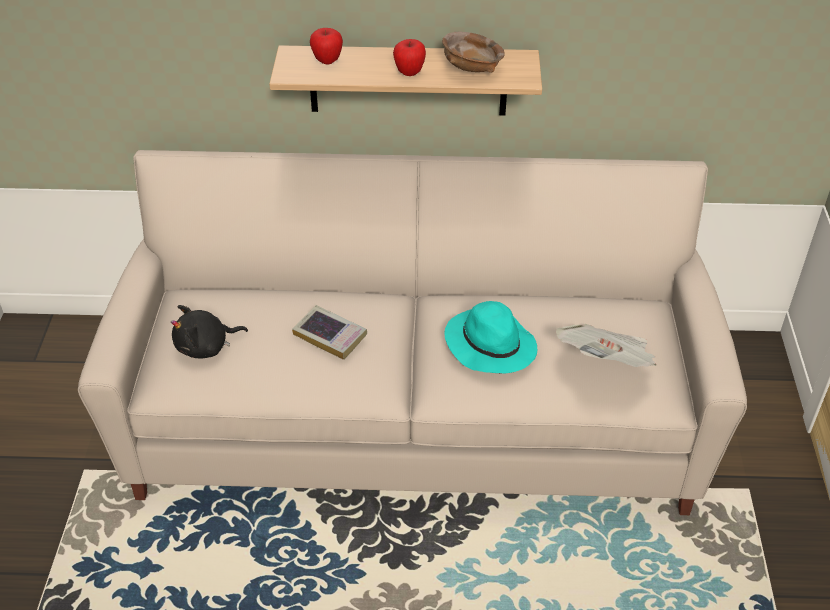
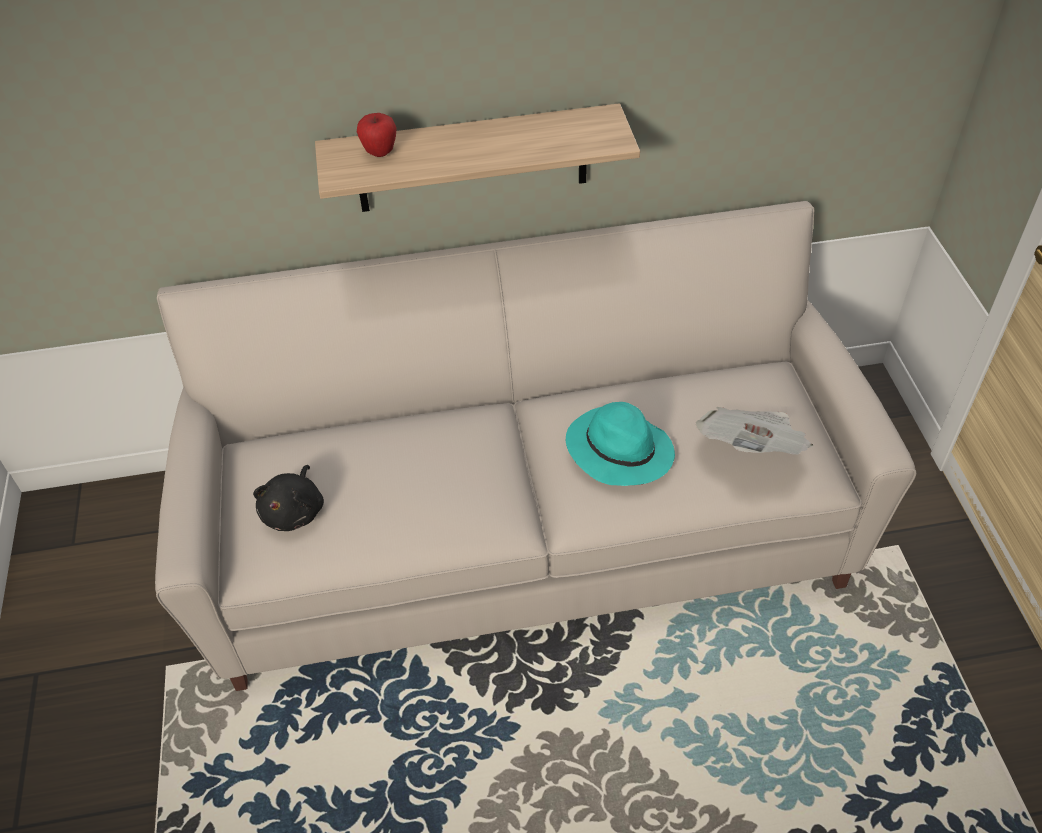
camera: 10 degrees left, 5 degrees up
(206, 346) = (294, 511): black plush toy -> black plush toy turned 45 degrees counterclockwise
(330, 336) = (436, 472): book -> none
(409, 72) = (481, 153): apple -> none
(471, 68) = (551, 137): brown bowl -> none

